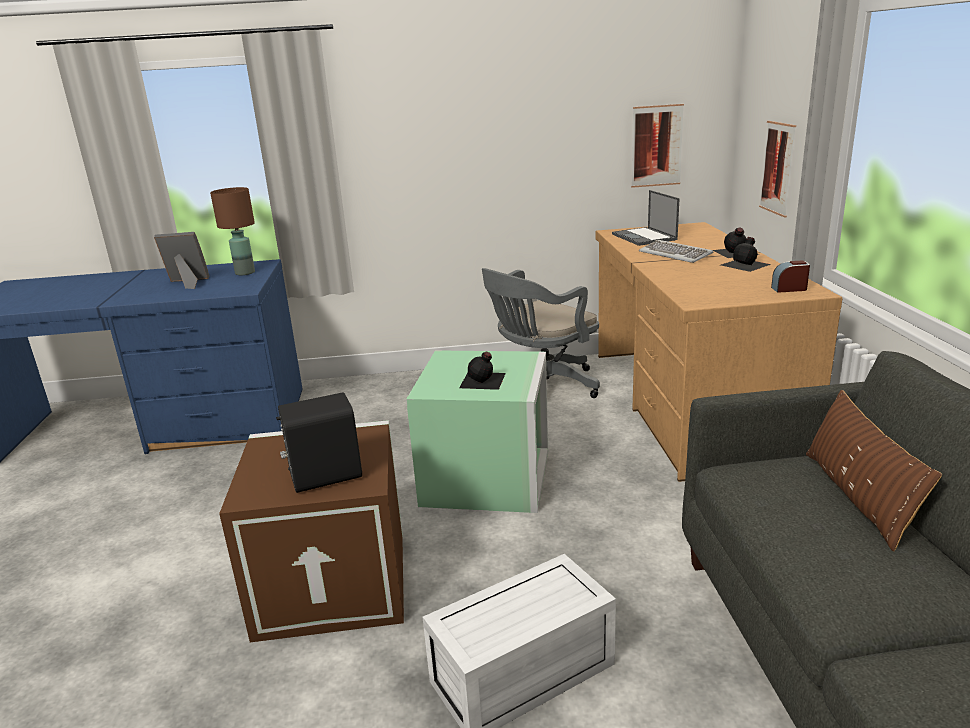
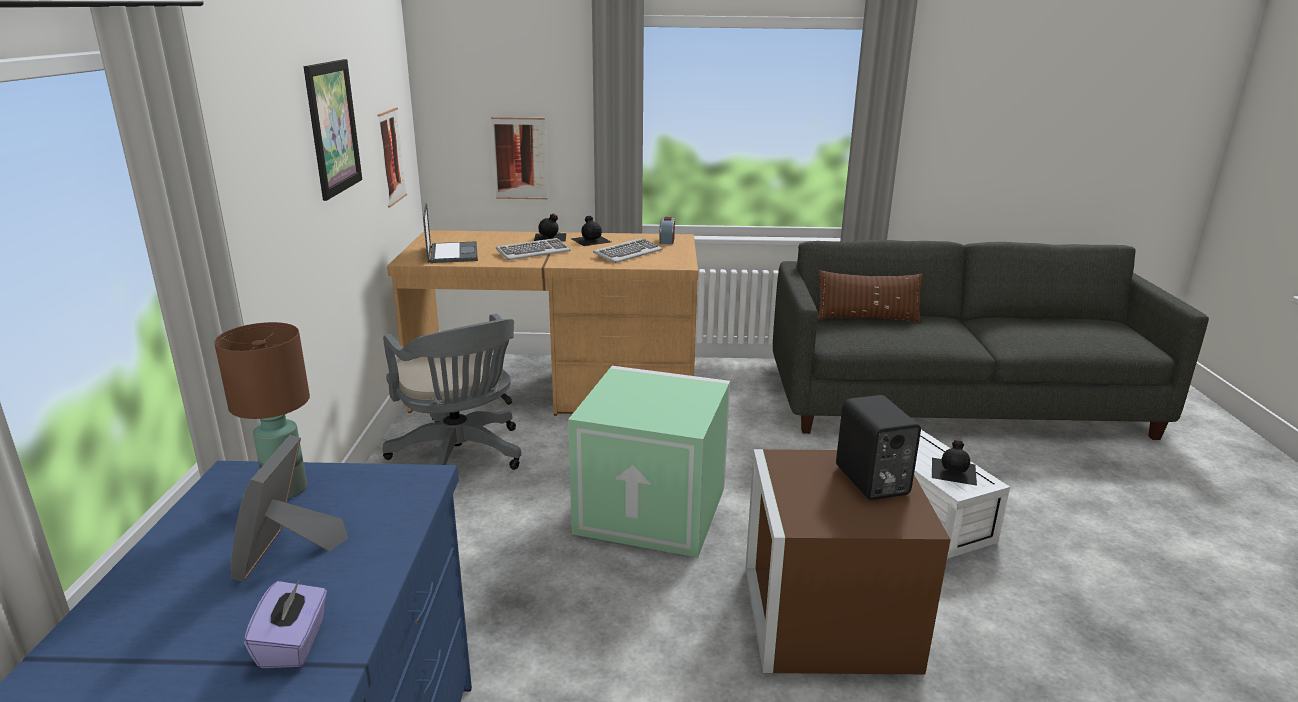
camera: 85 degrees left, 0 degrees up
(121, 295) = (293, 644): none -> purple tissue box
(483, 380) = (673, 398): black bottle -> black bottle (954, 470)
(535, 110) = (333, 128): none -> picture
(644, 237) = (452, 253): laptop -> laptop turned 90 degrees counterclockwise
(712, 281) = (627, 253): none -> keyboard

